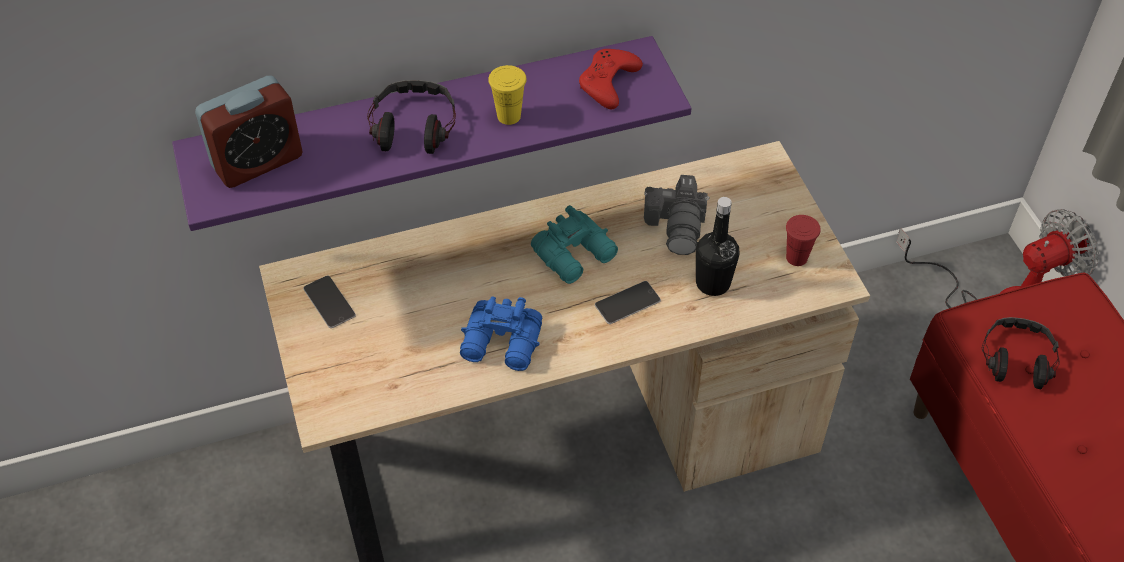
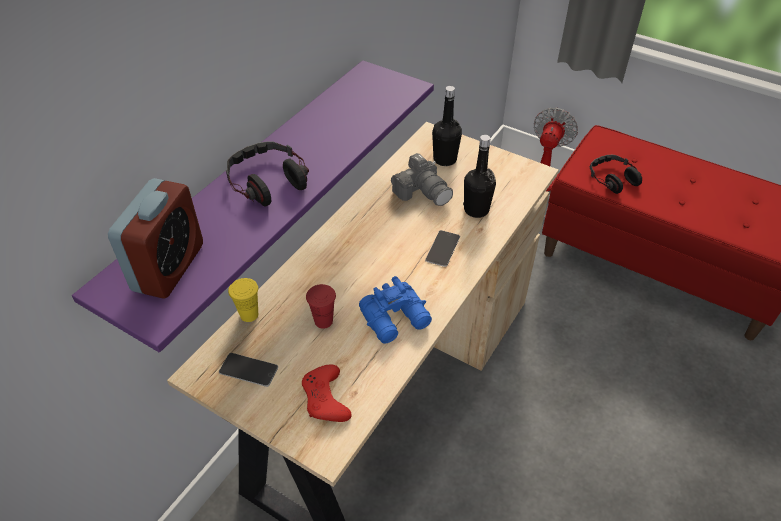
camera: 40 degrees left, 5 degrees down
(509, 116) = (328, 142): yellow cup -> yellow cup (249, 314)
(576, 255) = (383, 240): turquoise binoculars -> none
(608, 82) = (368, 94): red game controller -> red game controller (325, 398)
(746, 201) = (445, 159): none -> black bottle
(796, 257) = (503, 172): red cup -> red cup (323, 321)

